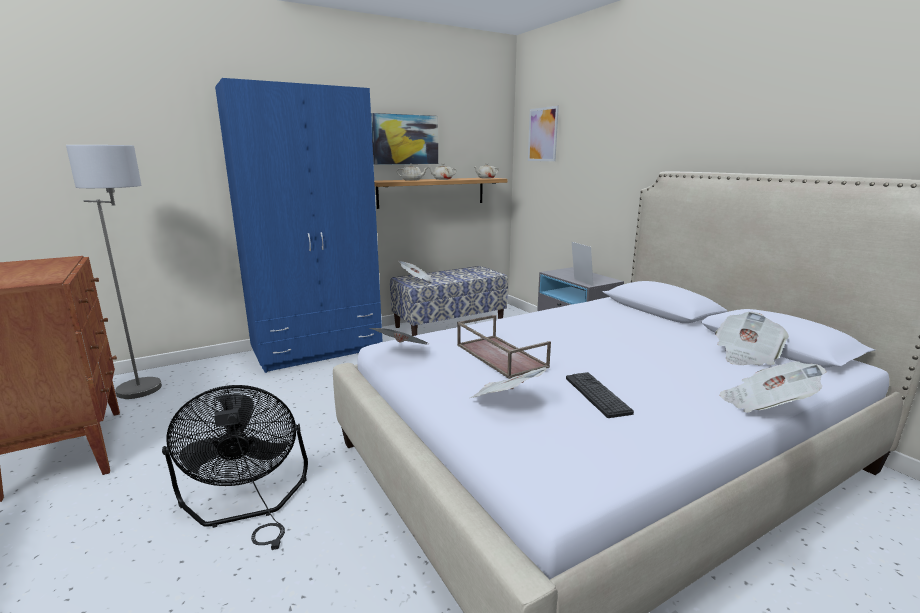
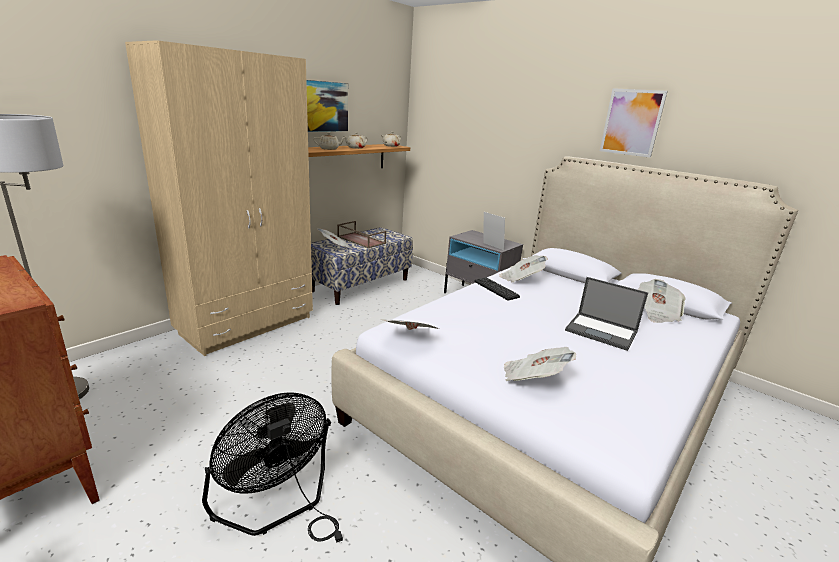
camera: 20 degrees left, 5 degrees up
(318, 351) = (247, 325): blue wardrobe -> beige wardrobe
(499, 355) = (493, 332): brown tray -> brown tray (360, 240)
(542, 134) = (442, 107): picture -> picture (631, 122)
(597, 395) = (590, 362): keyboard -> keyboard (496, 289)
(644, 367) = (602, 331): none -> laptop
(765, 405) = (698, 357): newspaper -> newspaper (521, 279)

